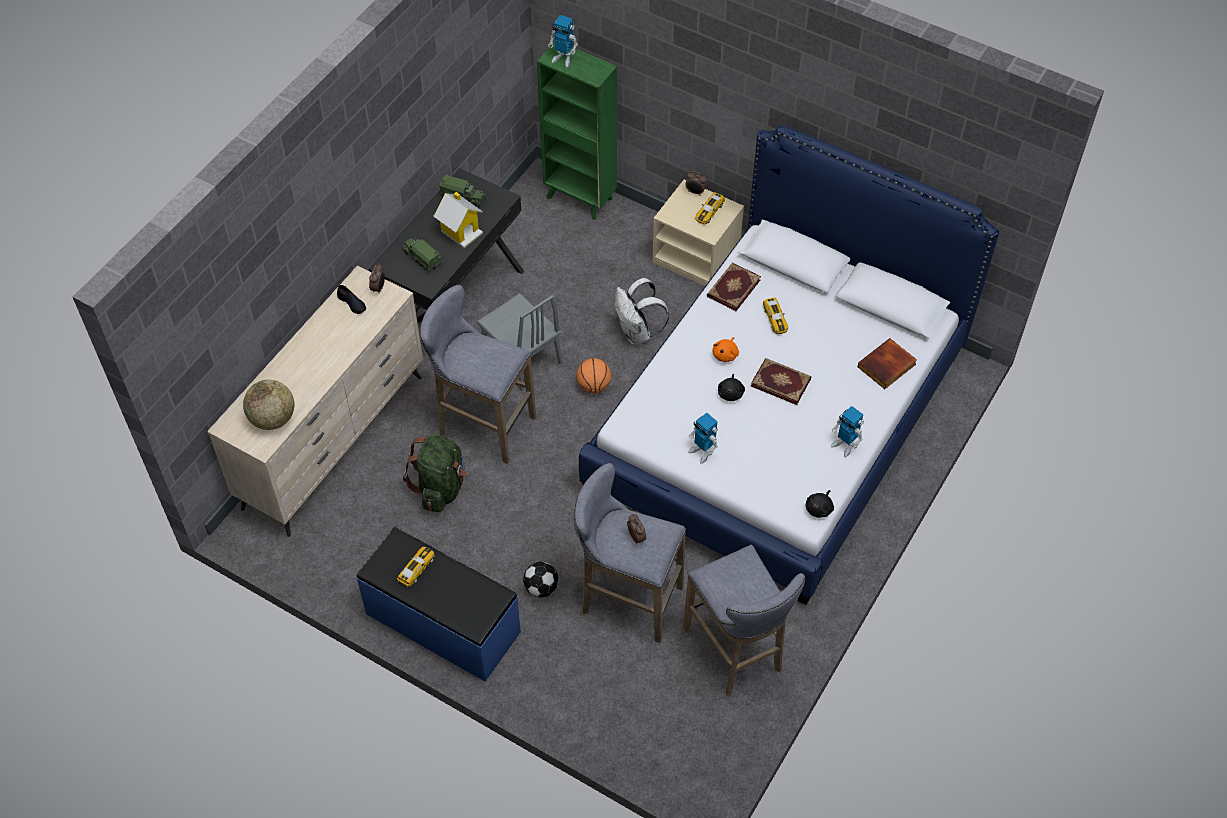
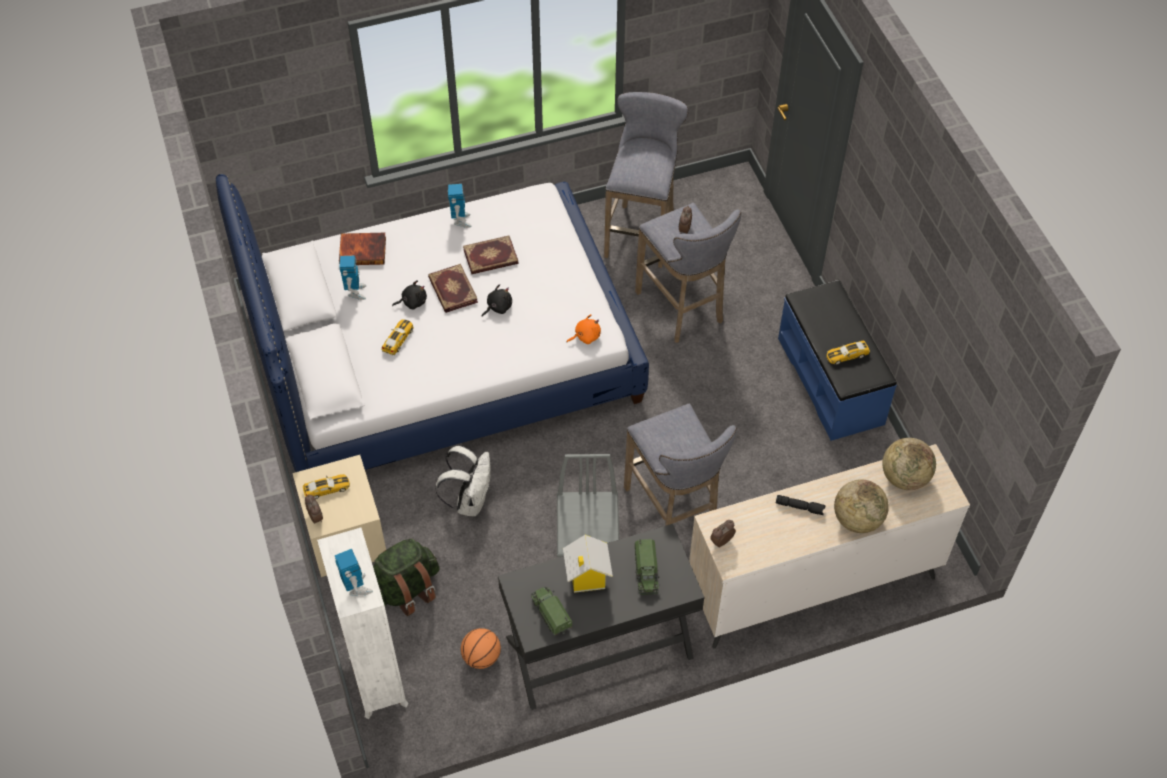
camera: 140 degrees left, 0 degrees up
(289, 364) = (857, 519): none -> globe
(339, 346) = (800, 507): none -> black flashlight
(352, 303) = (757, 542): black shoe -> none
(441, 487) = (751, 482): green backpack -> green backpack (405, 589)
(541, 587) = (737, 357): football -> none
(580, 198) = (378, 679): green bookcase -> white bookcase
(594, 386) = (552, 480): basketball -> basketball (481, 657)
(702, 452) = (565, 281): toy robot -> toy robot (355, 292)
(725, 354) = (468, 338): orange plush toy -> orange plush toy (585, 336)
(732, 288) = (400, 387): book -> book (491, 257)
(819, 508) = (526, 196): black plush toy -> black plush toy (412, 302)

